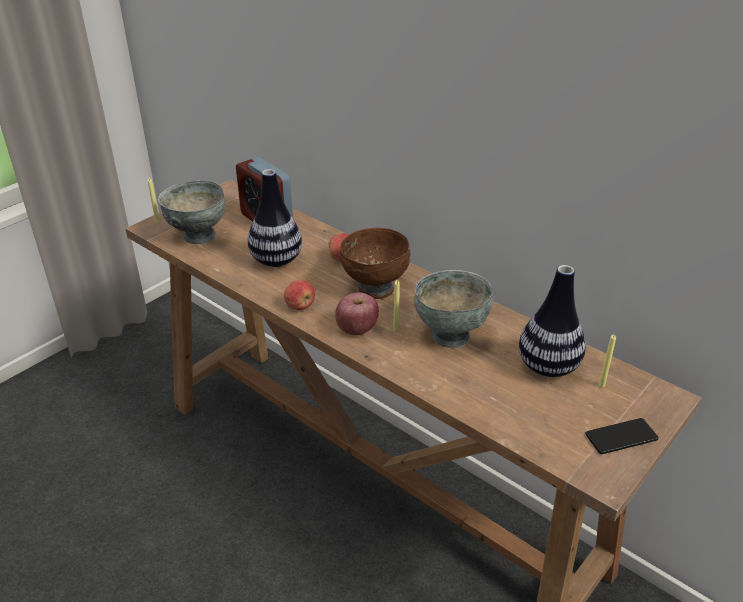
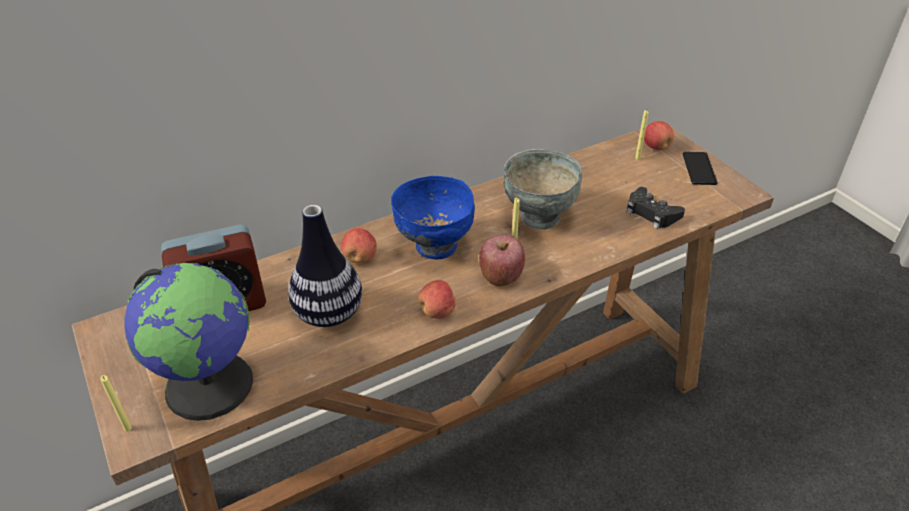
camera: 70 degrees left, 5 degrees up
(198, 236) = (210, 383): grey bowl -> globe
(374, 288) = (434, 246): brown bowl -> blue bowl
(507, 407) = (651, 213): none -> black game controller
(548, 367) = (606, 176): vase -> none
(637, 397) = (656, 147): none -> apple

